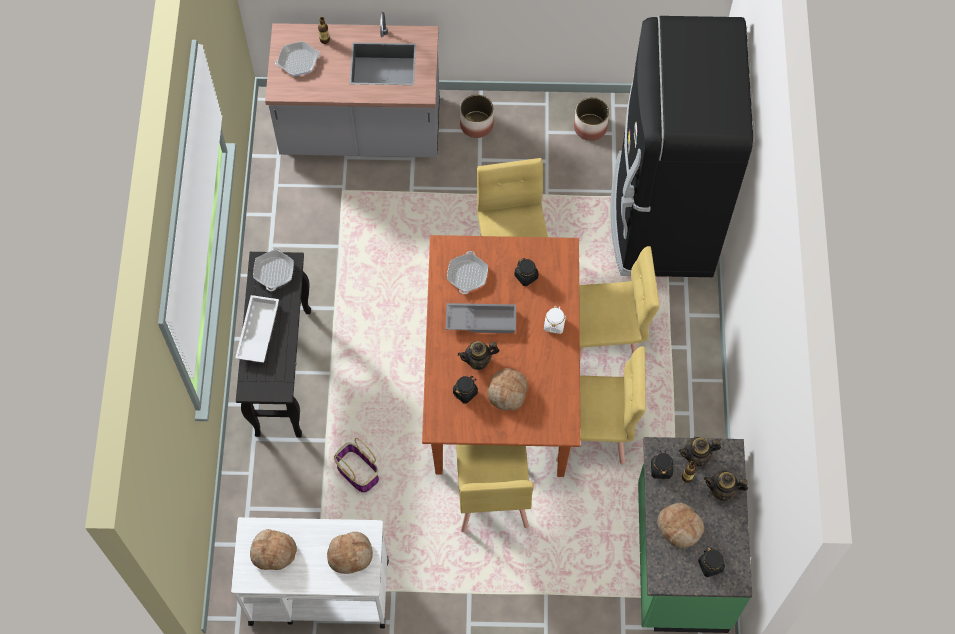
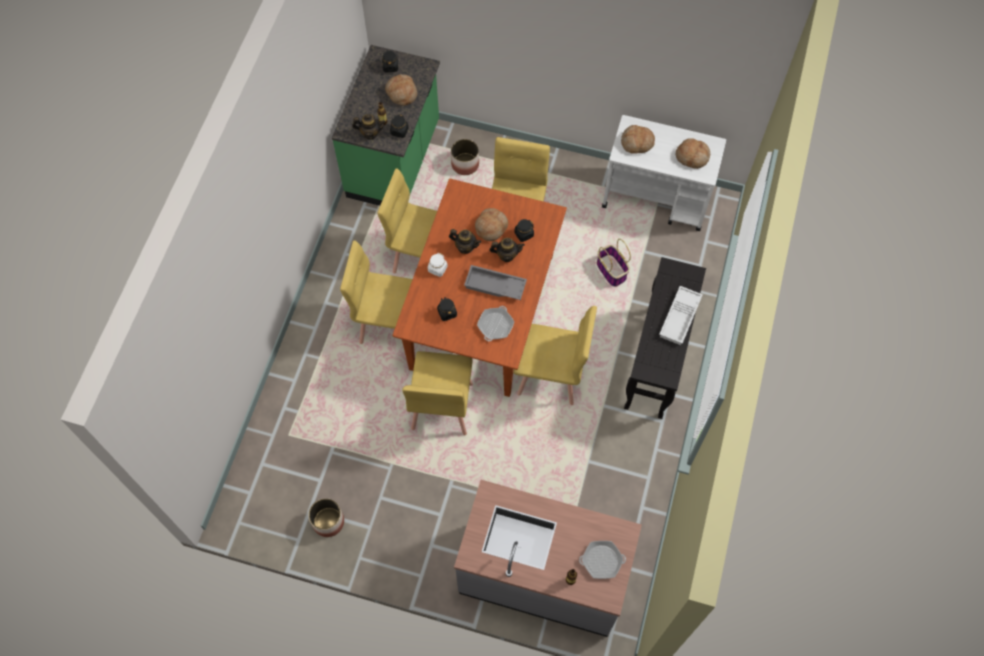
camera: 165 degrees left, 0 degrees up
(274, 272) = (658, 365): frying pan -> none
(401, 326) = (550, 376): none -> yellow chair
(476, 125) = (432, 552): planter -> planter (465, 164)
(661, 217) = (300, 416): black fridge -> none
(722, 491) = (362, 108): teapot -> teapot (465, 247)

